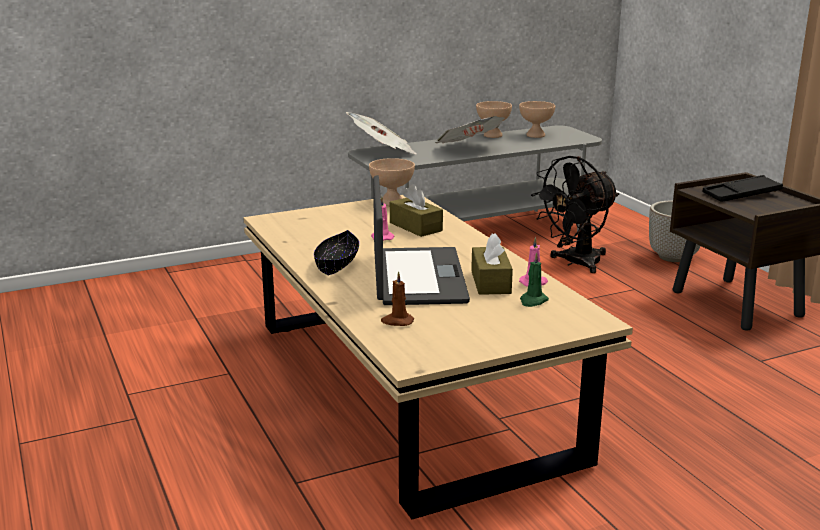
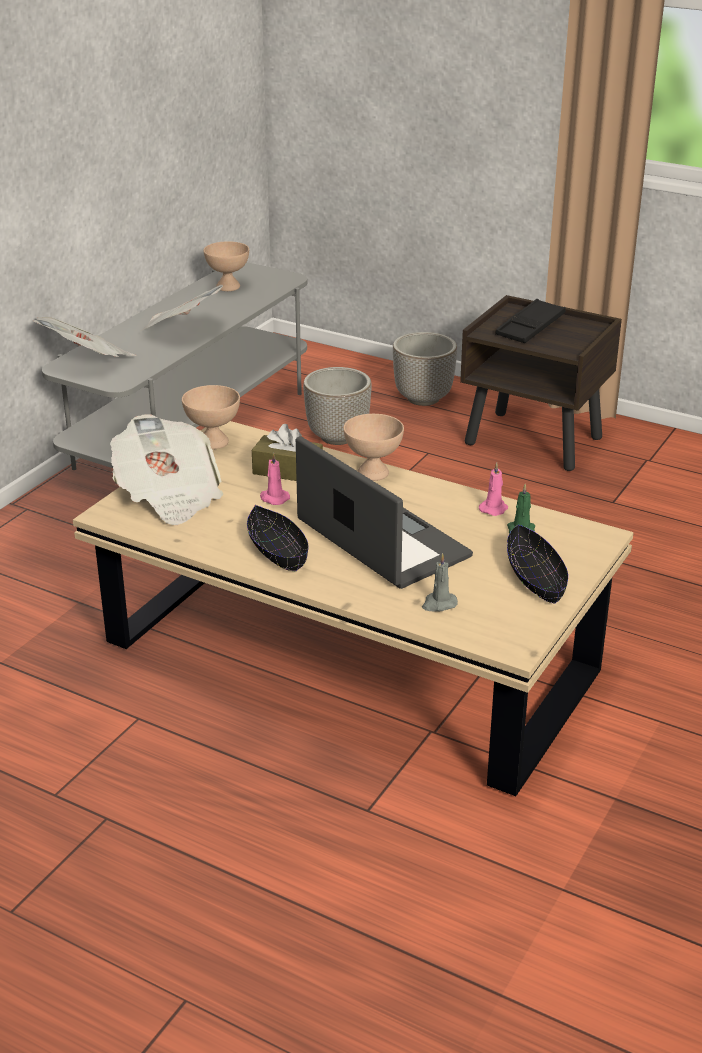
camera: 35 degrees left, 10 degrees up
(318, 220) = (169, 496): none -> newspaper
(397, 321) = (439, 604): brown candle -> grey candle
(490, 282) = (456, 522): brown tissue box -> none
(492, 135) = (179, 299): beige bowl -> beige bowl (372, 473)
(498, 329) = (535, 578): none -> black bowl
(575, 263) = (338, 437): black fan -> planter

